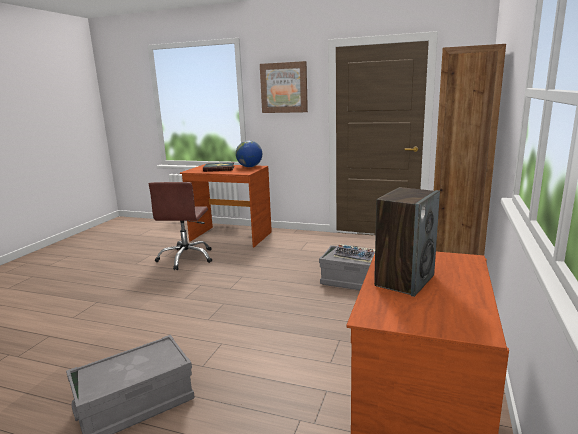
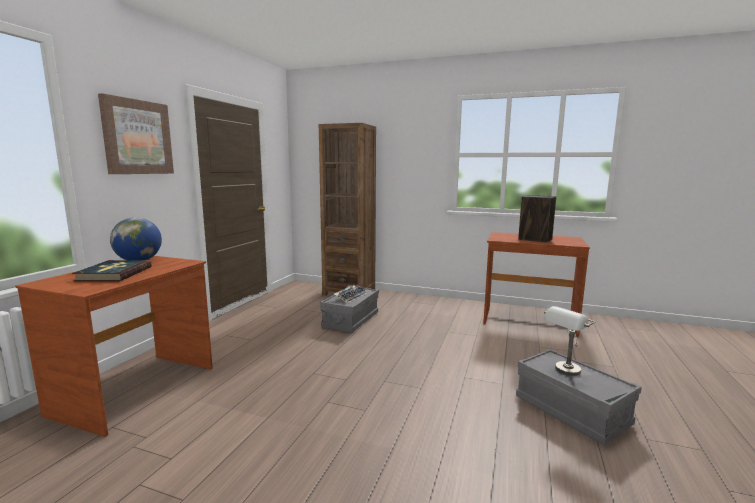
camera: 90 degrees left, 5 degrees down
(137, 361) = (564, 372): none -> grey table lamp
(186, 258) = (208, 428): brown office chair -> none

